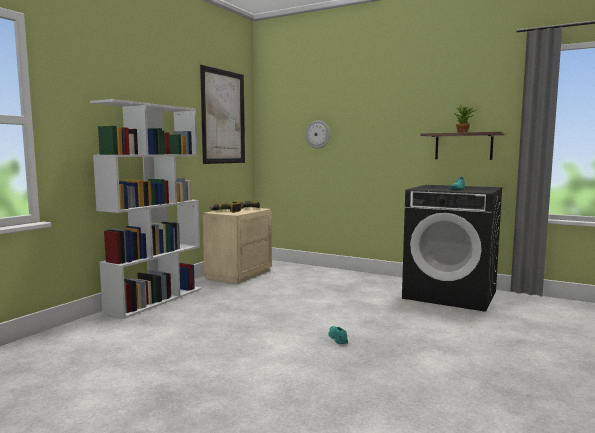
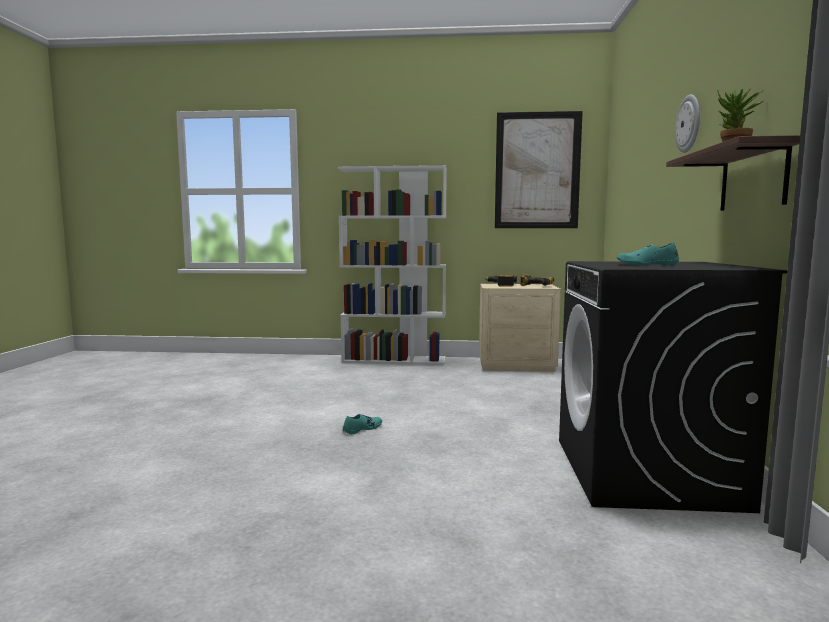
camera: 65 degrees right, 0 degrees up
(318, 134) = (637, 182): wall clock -> wall clock (689, 123)

